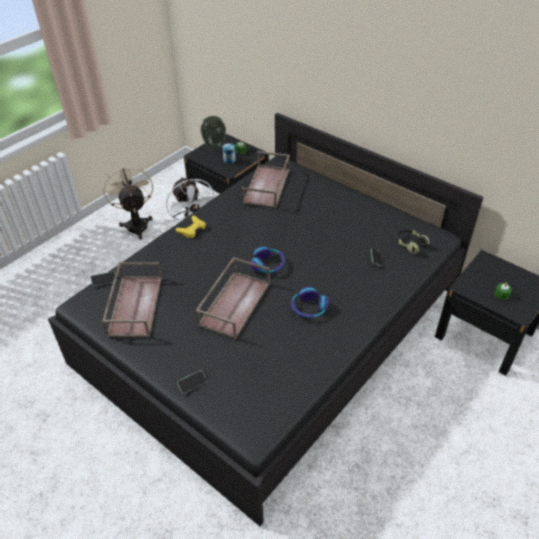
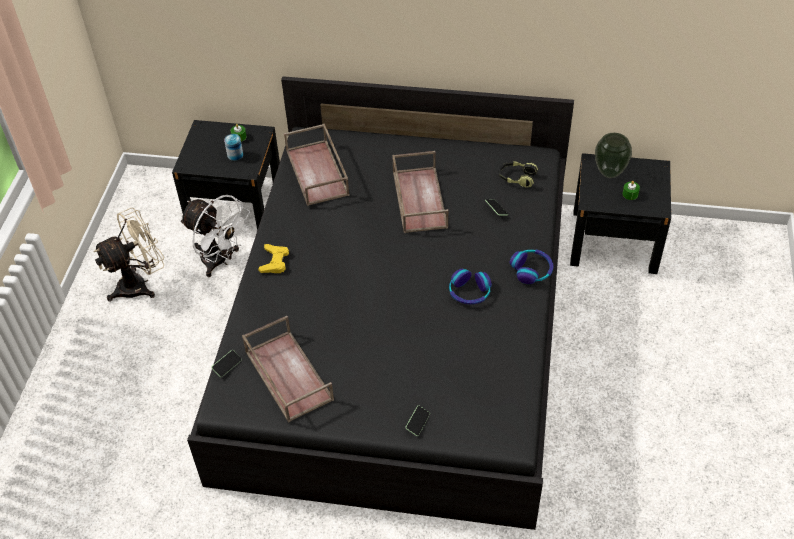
camera: 30 degrees left, 5 degrees up
(136, 224) = (140, 284): beige fan -> beige fan turned 105 degrees clockwise
(214, 147) = (202, 145): vase -> vase (609, 173)
(234, 303) = (392, 322): brown tray -> brown tray (418, 199)
(268, 265) = (393, 265): headphones -> headphones (532, 270)

